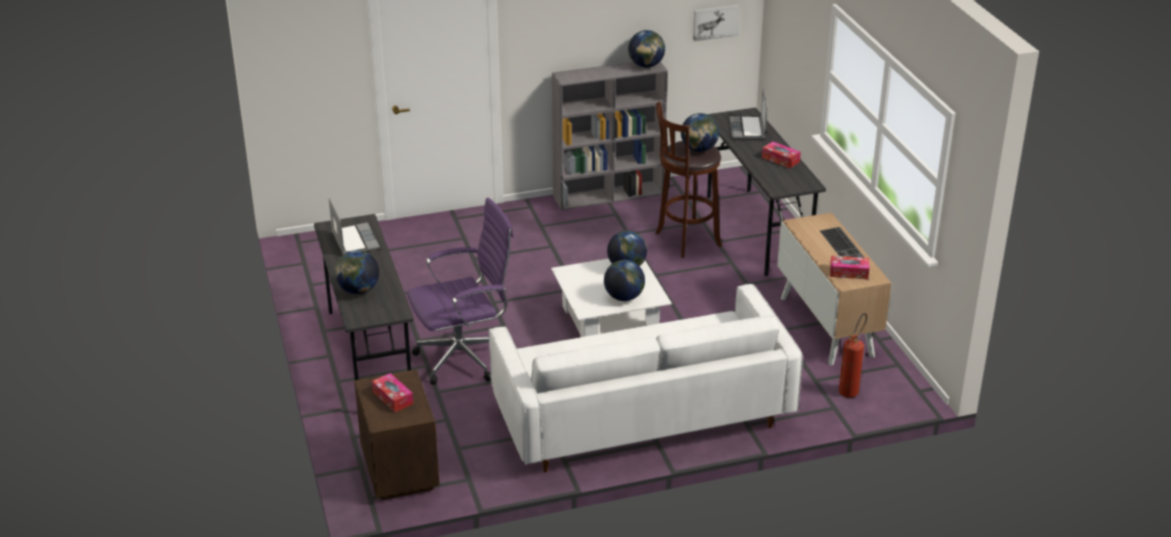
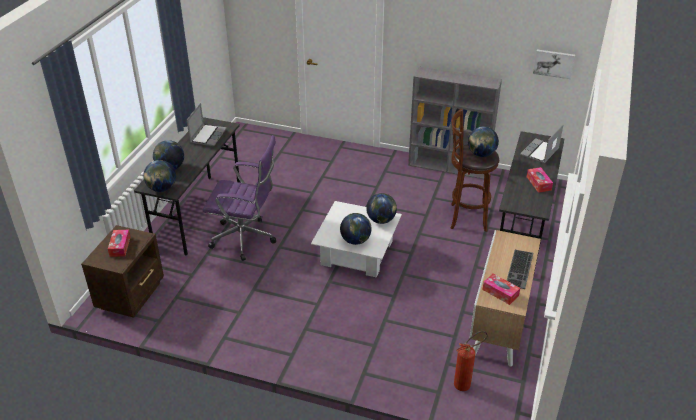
camera: 35 degrees right, 5 degrees up
(642, 415) = (304, 329): white sofa -> none
(646, 66) = (487, 81): globe -> globe (162, 189)

